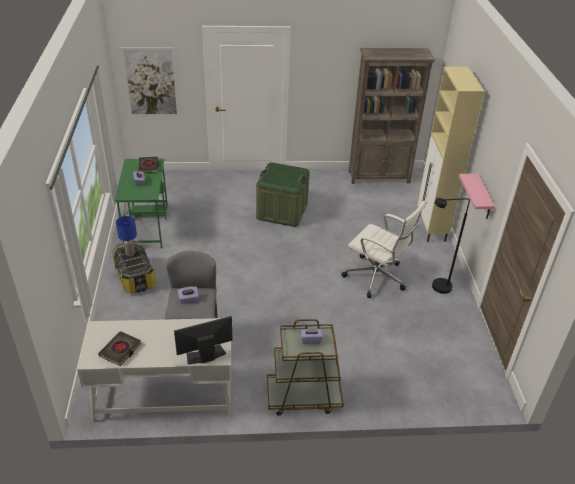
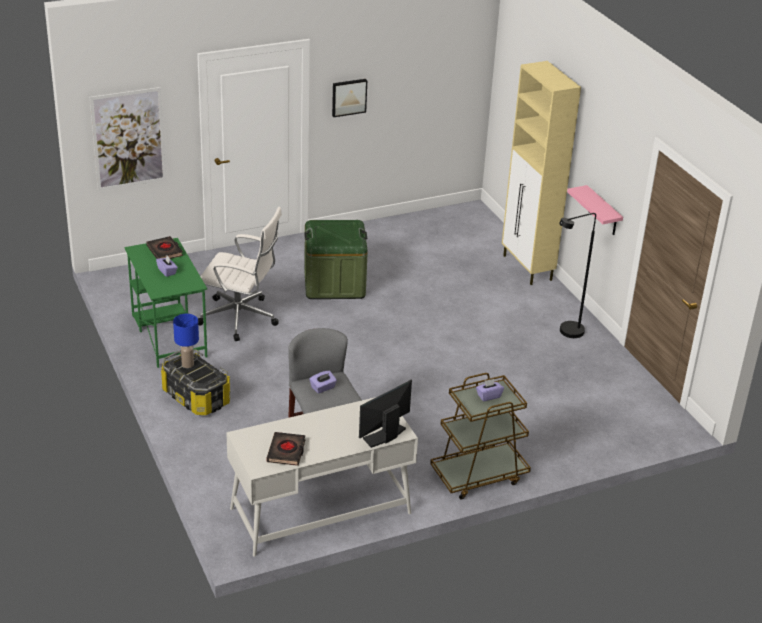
camera: 20 degrees left, 5 degrees down
(320, 76) = (348, 97): none -> picture
(377, 278) = (493, 337): white office chair -> white office chair (241, 318)
(379, 177) = (433, 219): brown bookcase -> none

